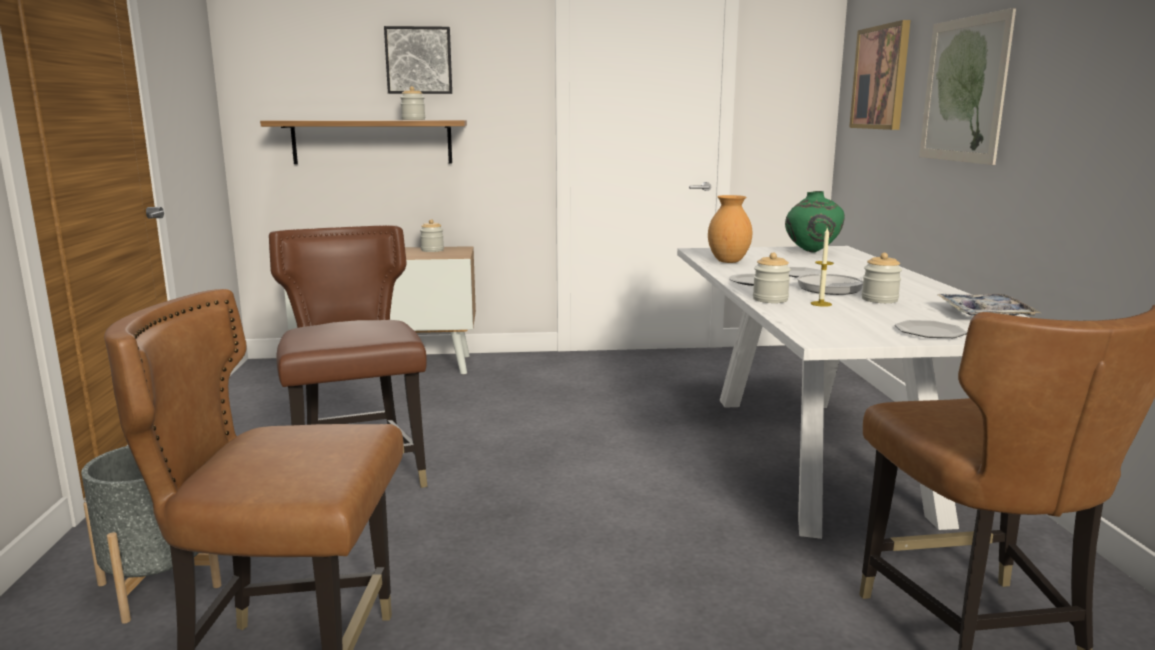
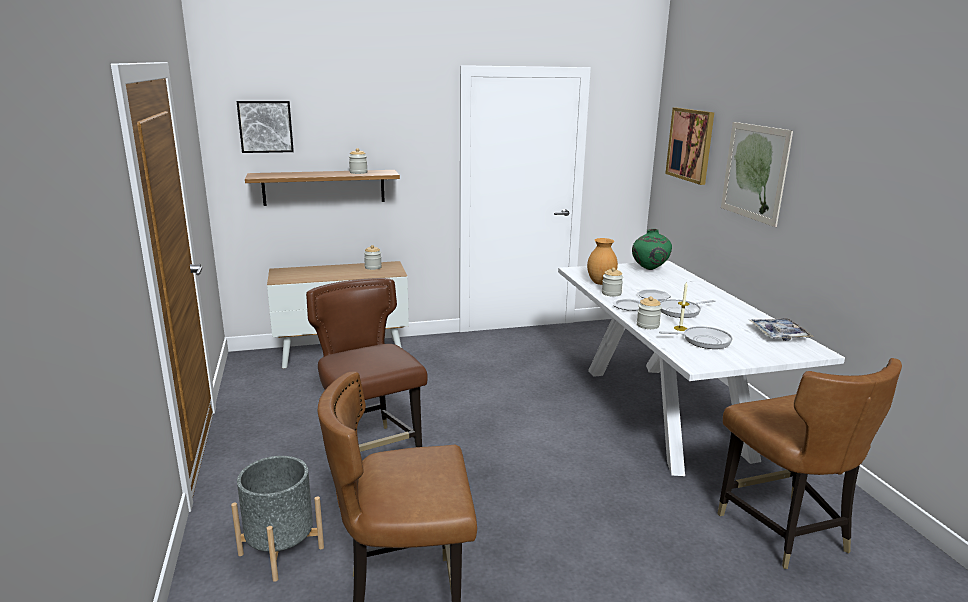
camera: 10 degrees left, 5 degrees up
(419, 60) = (359, 126): picture -> picture (265, 126)
(850, 316) = (703, 340): none -> frying pan
(879, 300) = (713, 322): jar -> jar (611, 293)
(929, 332) = (754, 354): plate -> none

